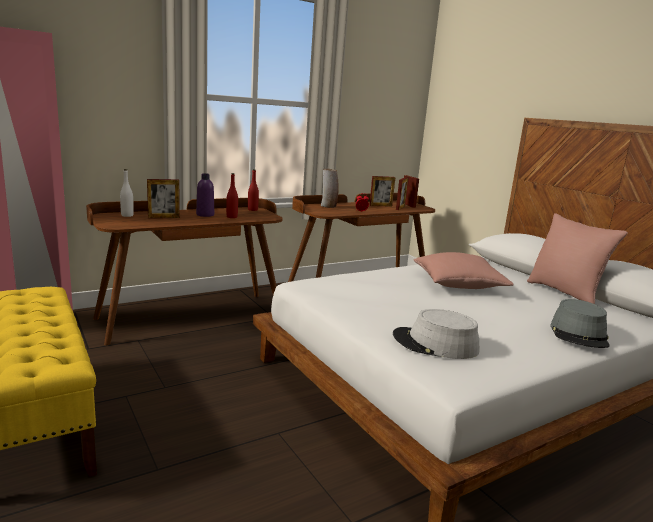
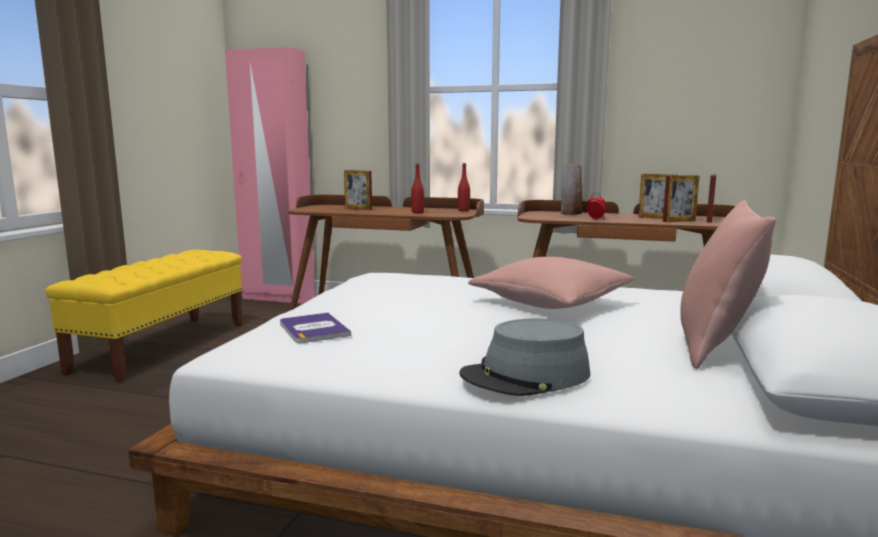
camera: 50 degrees right, 5 degrees down
(127, 215) = (336, 206): white bottle -> none
(205, 215) = (400, 210): purple bottle -> none
(435, 344) = (313, 329): grey hat -> book

